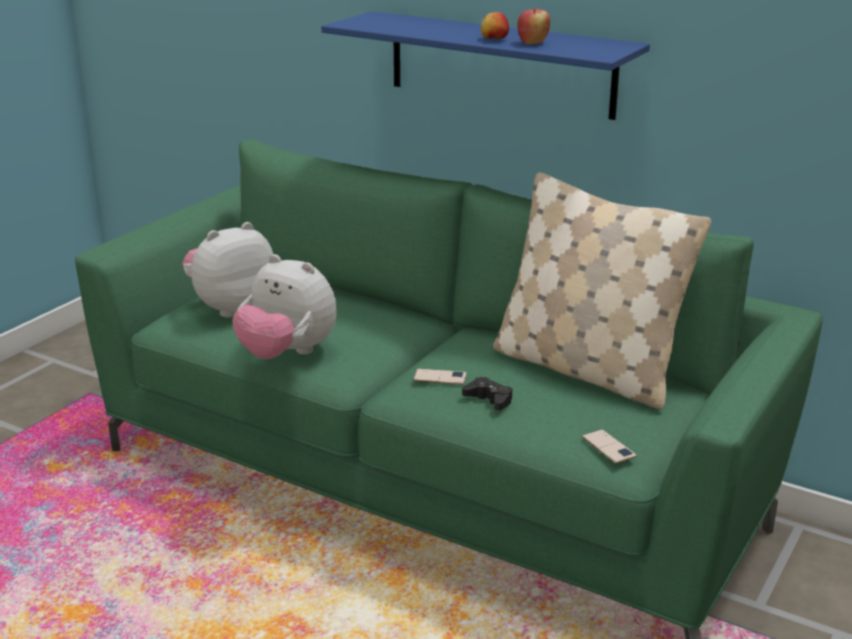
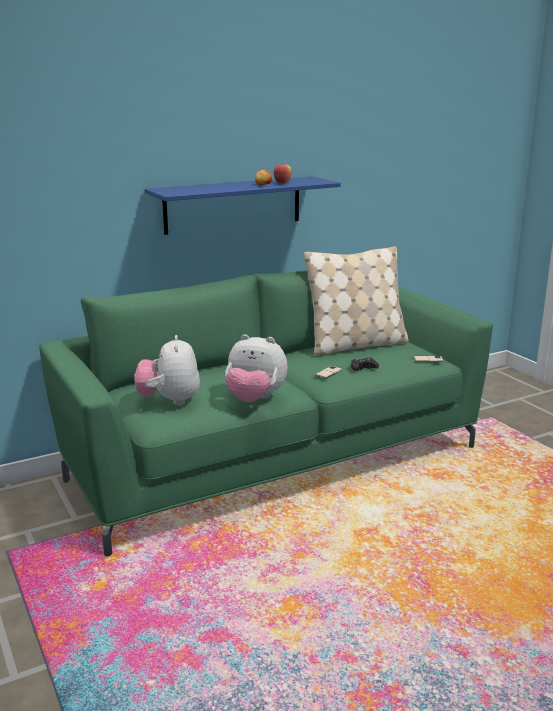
camera: 60 degrees left, 5 degrees down
(287, 354) = (255, 399): plush toy -> plush toy turned 45 degrees clockwise

